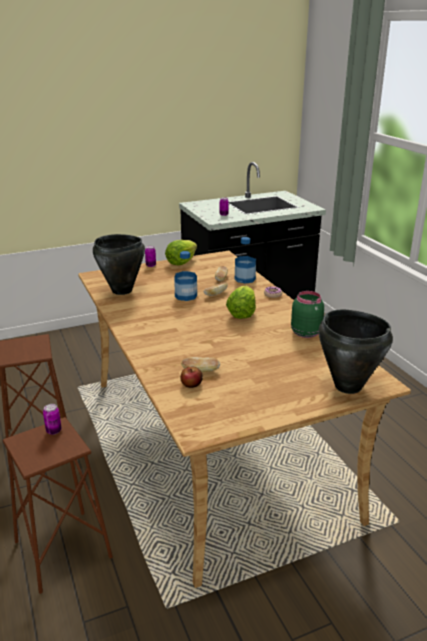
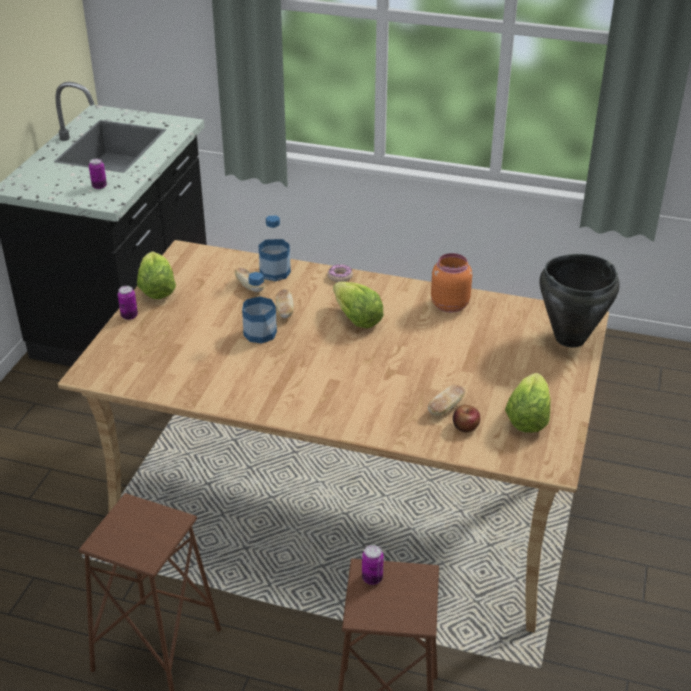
camera: 50 degrees left, 10 degrees up
(122, 291) = (175, 372): black cooking pot -> none
(232, 403) = (527, 418): none -> lettuce
(305, 332) = (448, 304): green jar -> orange jar

